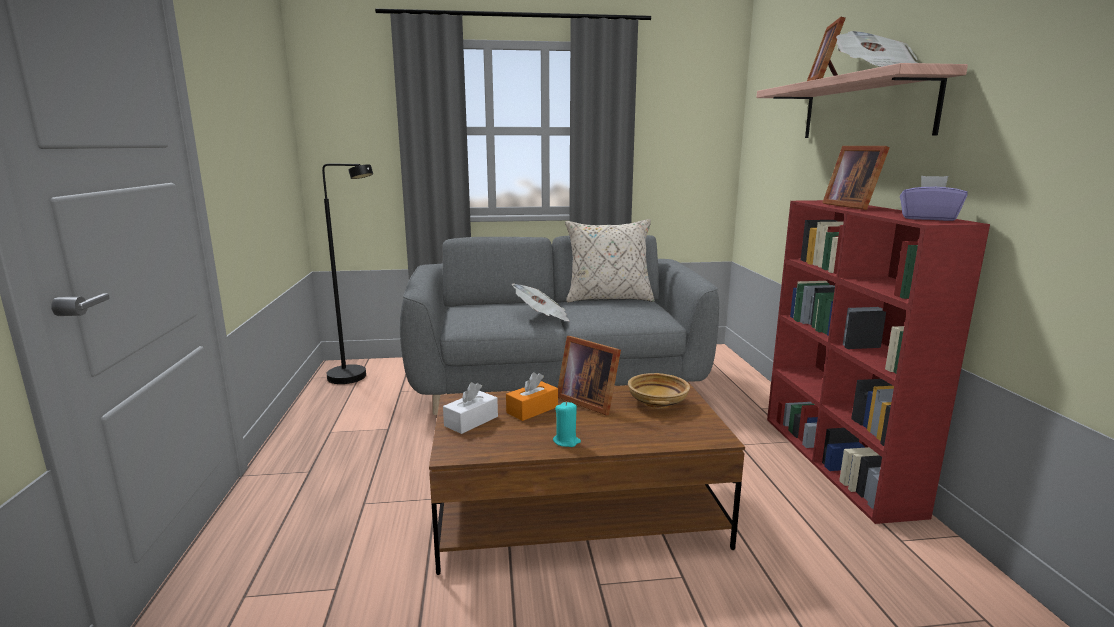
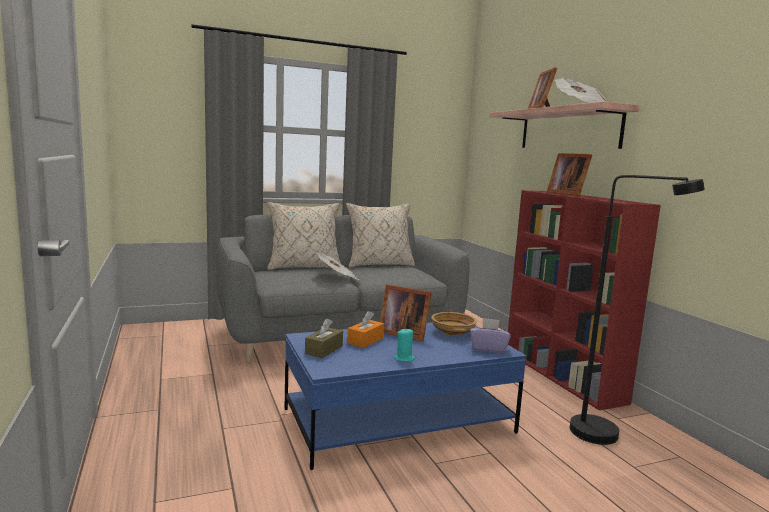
camera: 15 degrees left, 5 degrees down
(355, 378) = (160, 337): black floor lamp -> black floor lamp (607, 434)
(471, 421) = (324, 350): white tissue box -> brown tissue box
(512, 302) = (304, 267): none -> beige pillow
(577, 513) = (398, 420): brown coffee table -> blue coffee table
(927, 218) = (622, 201): purple tissue box -> purple tissue box (488, 348)

